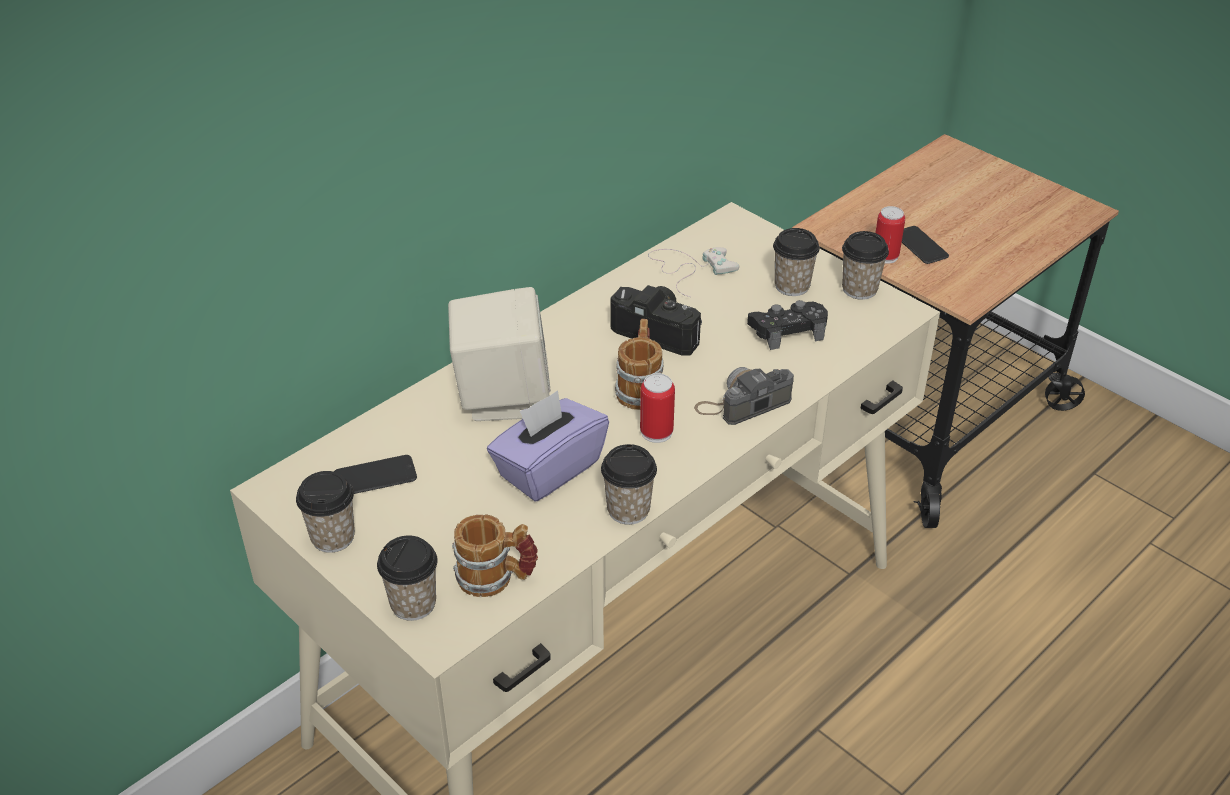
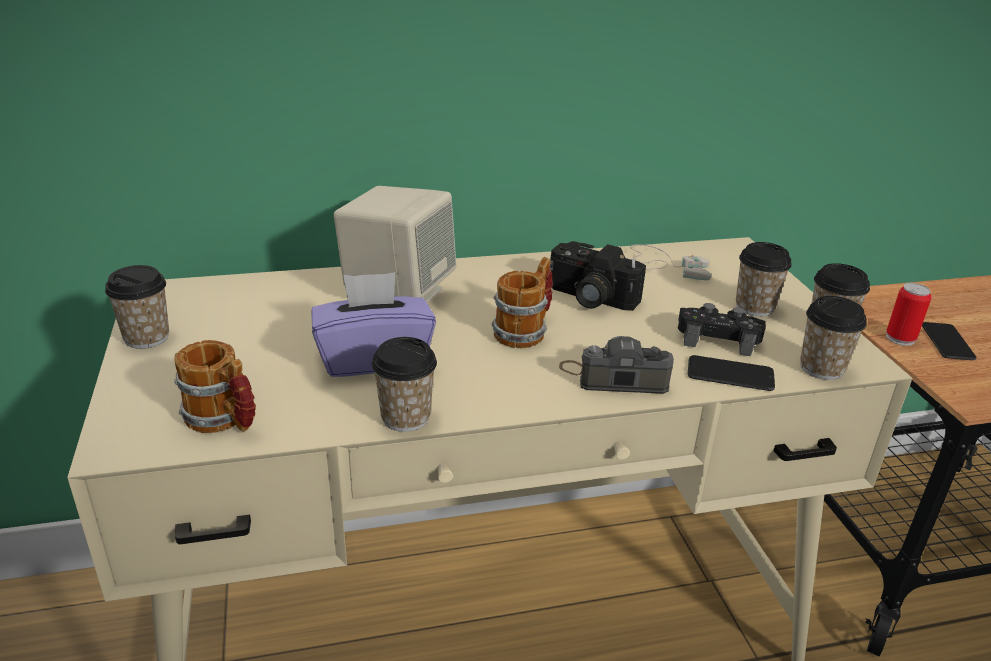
camera: 30 degrees right, 10 degrees down
(375, 476) = (233, 311): phone -> phone (730, 374)
(413, 603) = (134, 410): cup -> cup (821, 368)
(656, 432) = (503, 368): can -> none
(660, 330) = (589, 298): camera -> camera turned 150 degrees clockwise

